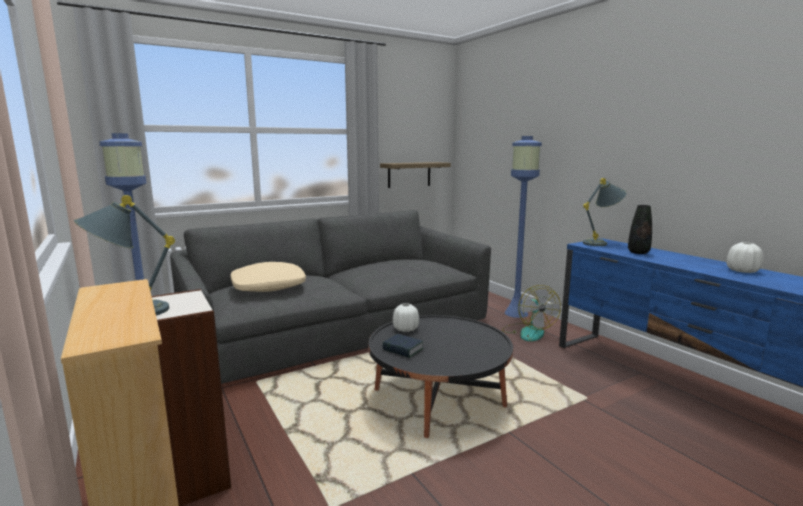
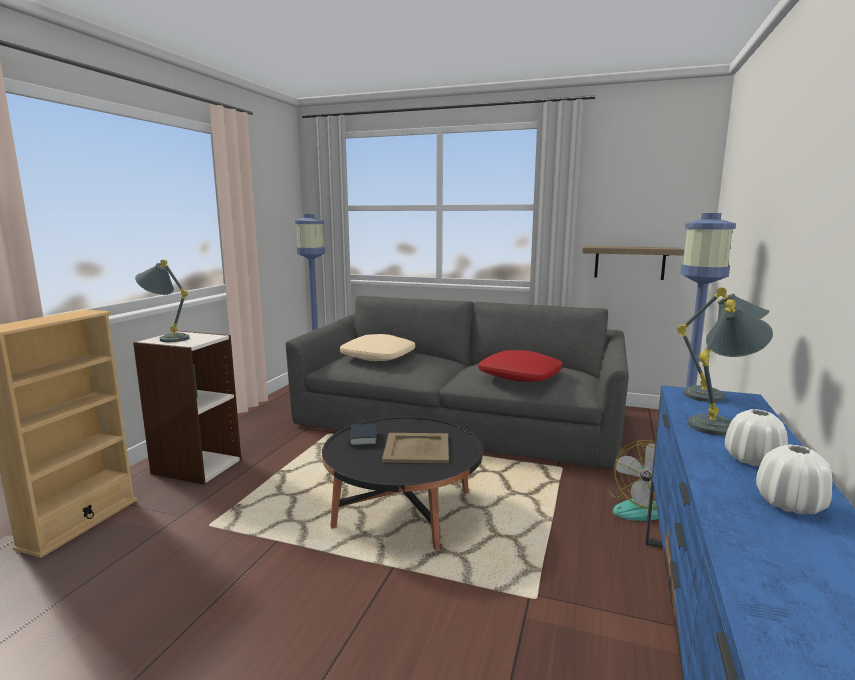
camera: 50 degrees right, 0 degrees up
(405, 329) = (408, 426): white vase -> white vase (752, 460)
(408, 270) = (519, 376): none -> red pillow
(450, 339) = (416, 448): none -> beige tray
(638, 252) = (721, 423): black vase -> grey table lamp

